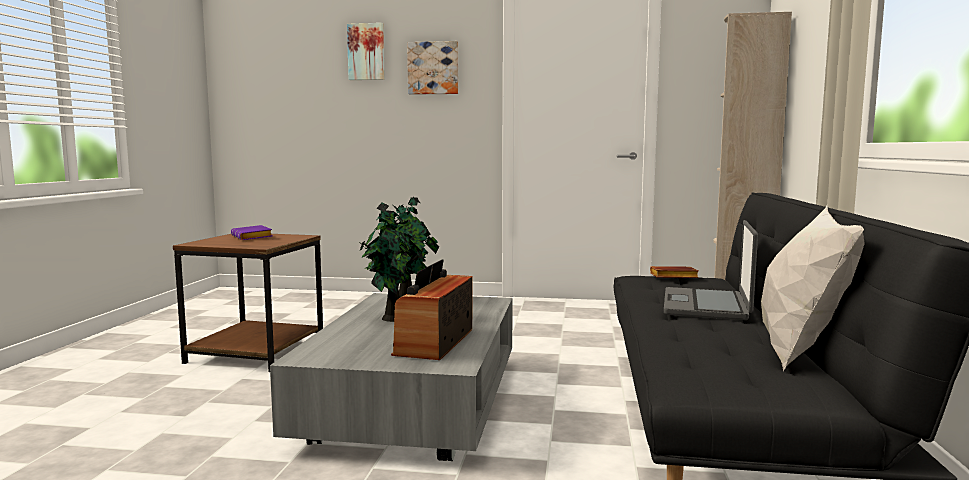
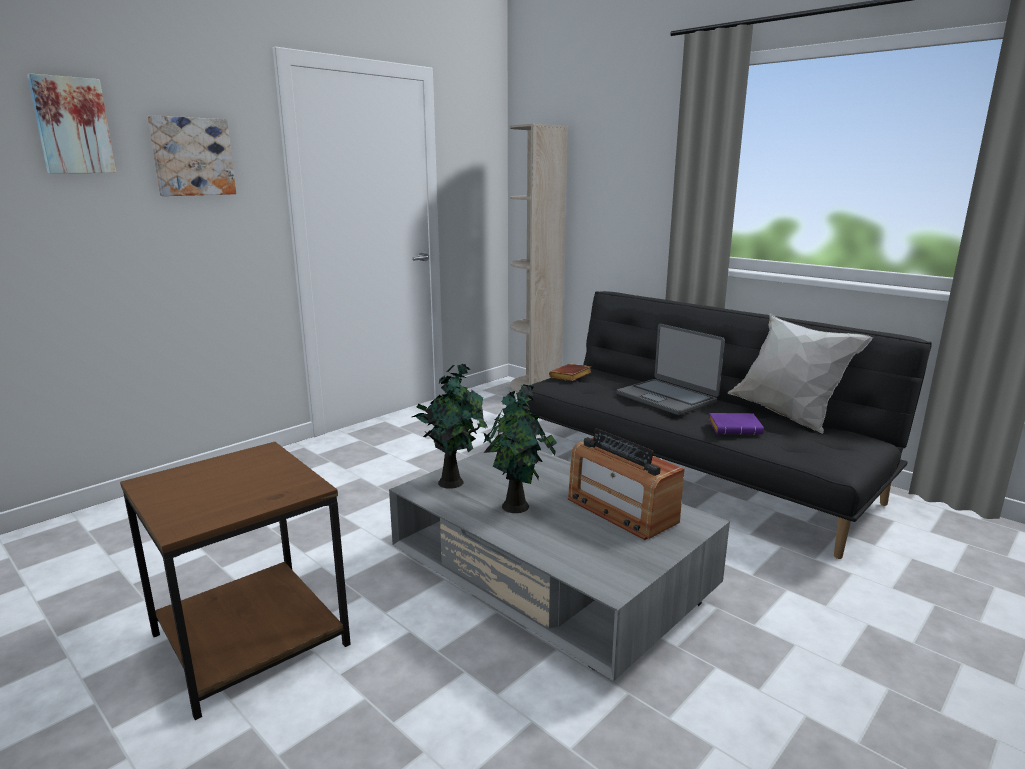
camera: 55 degrees left, 10 degrees up
(253, 237) = (209, 479): purple book -> purple book (735, 428)

